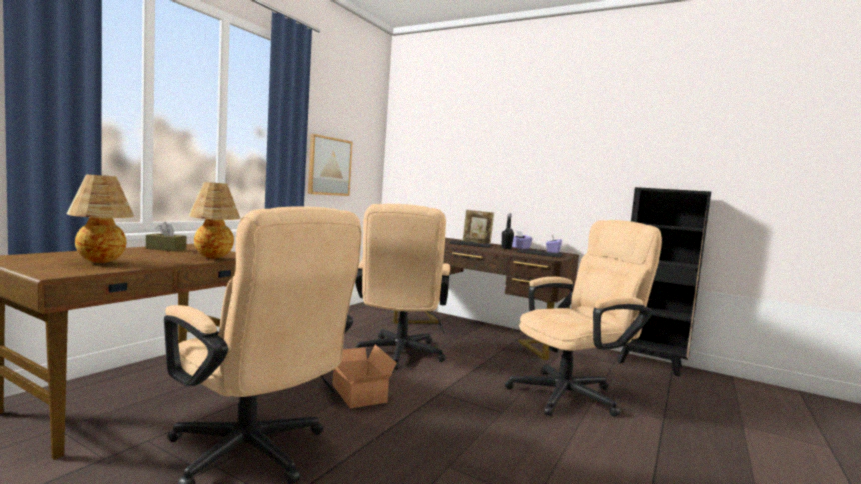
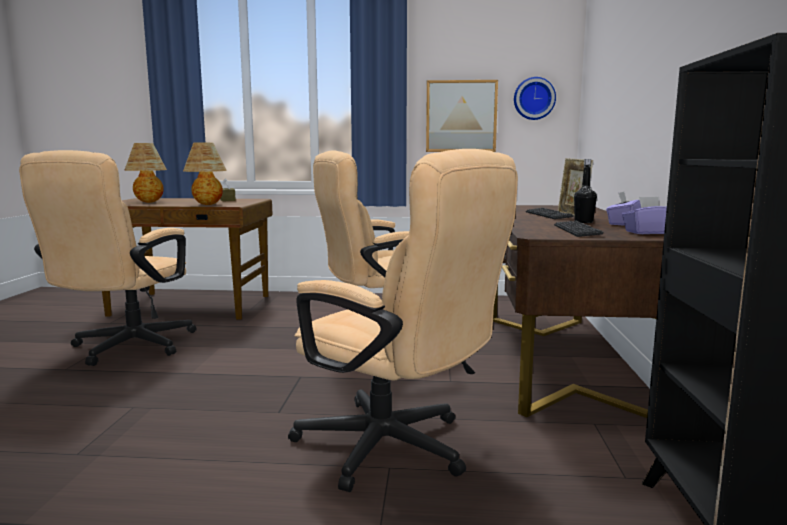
camera: 65 degrees right, 5 degrees up
(356, 394) = (259, 349): cardboard box -> none
(366, 158) = (534, 98): none -> wall clock

